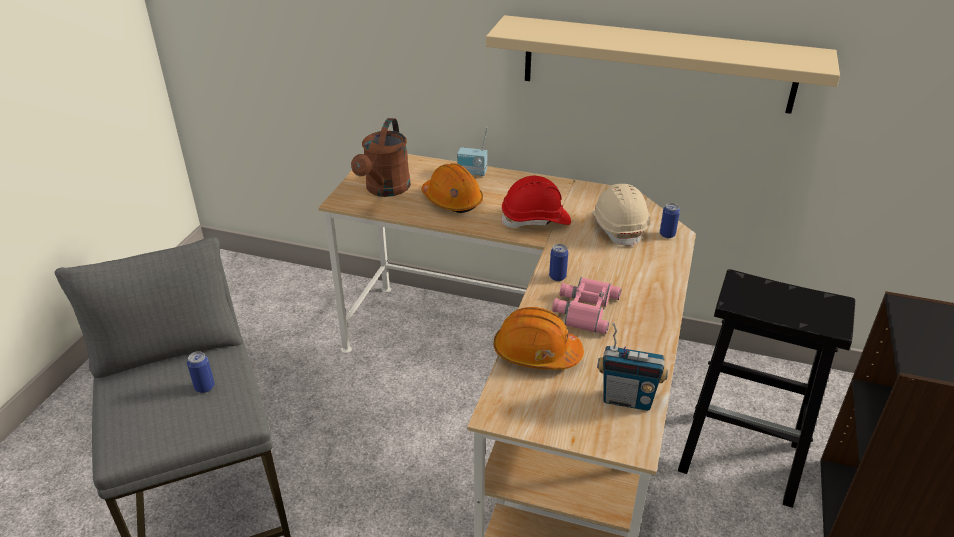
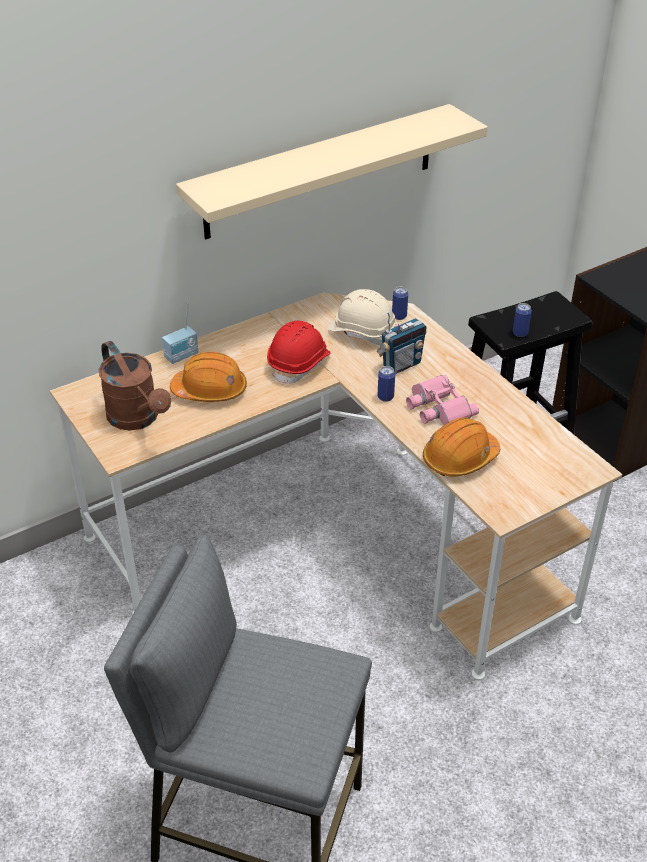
camera: 50 degrees left, 5 degrees up
(204, 387) = (281, 672): can -> can (520, 333)
(627, 399) = (549, 445): radio -> radio (401, 365)

